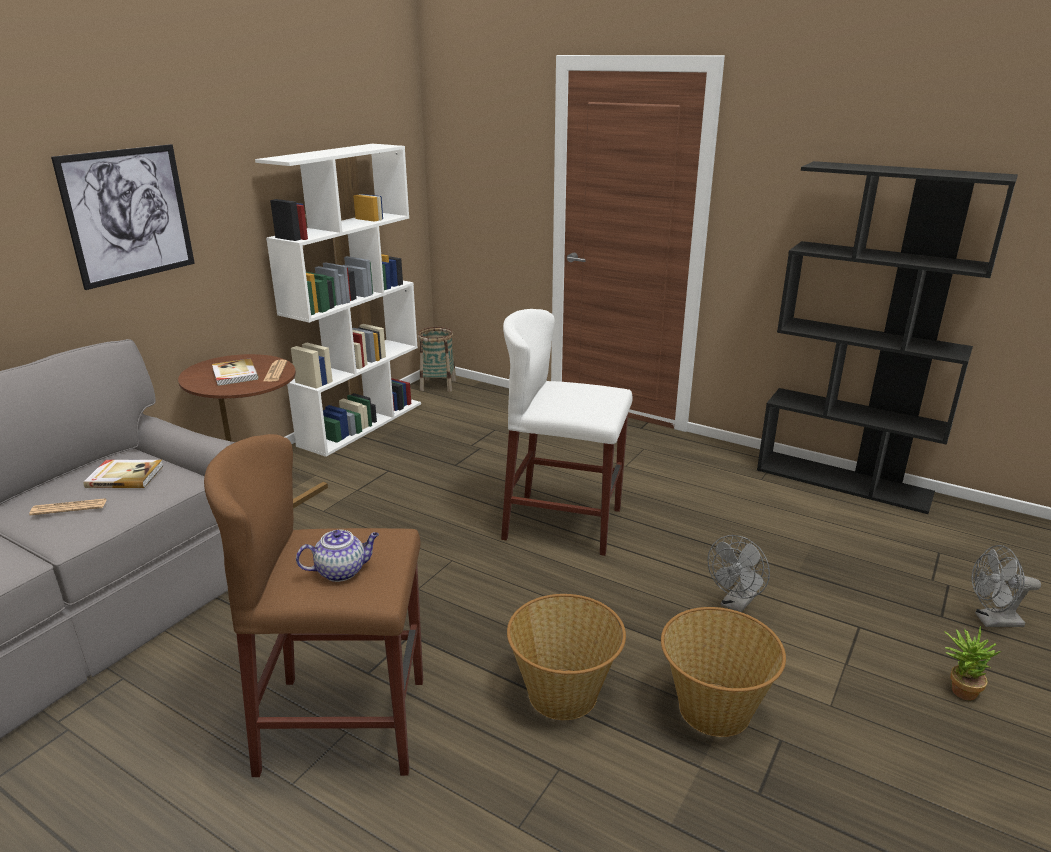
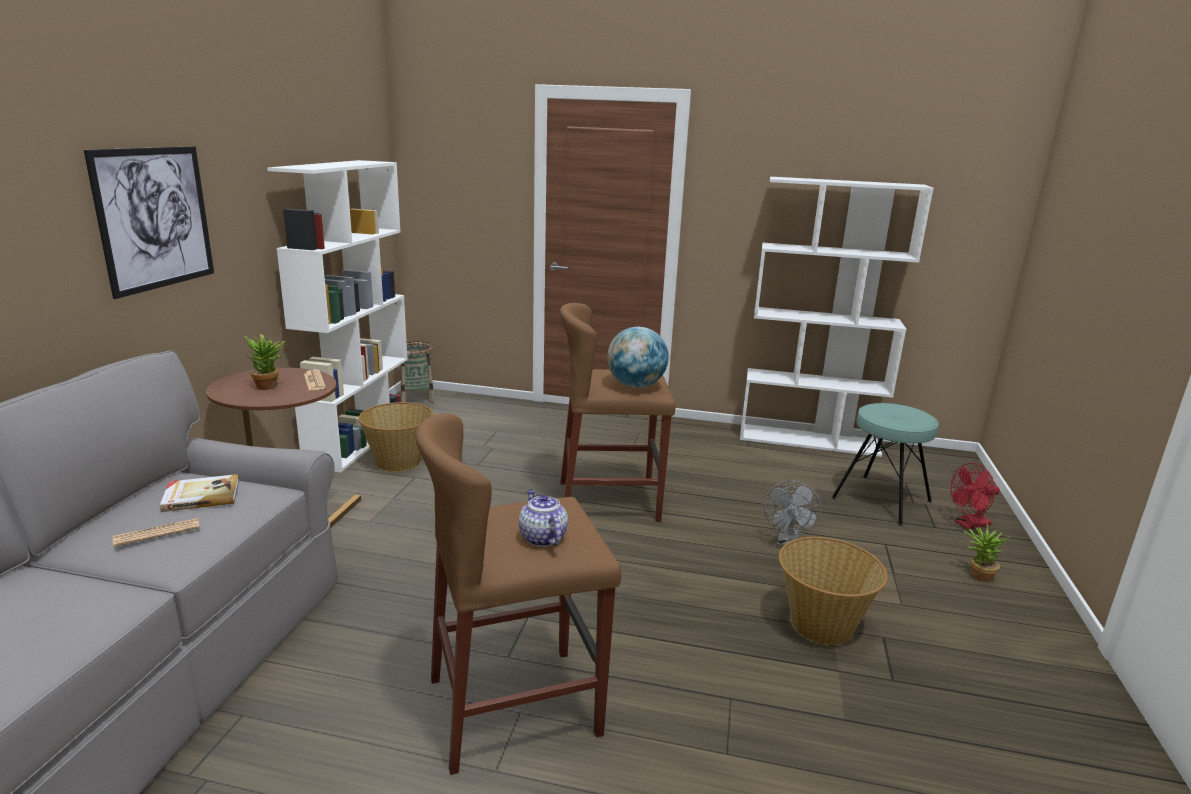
camera: 20 degrees left, 5 degrees down
(234, 374) = (270, 387): book -> potted plant
(342, 571) = (542, 537): teapot -> teapot turned 75 degrees counterclockwise
(563, 524) = (608, 501): white stool -> brown stool
(564, 694) = (697, 638): basket -> basket (399, 462)
(582, 406) = (635, 386): none -> globe
(844, 481) = (809, 440): black bookcase -> white bookcase
(890, 569) = (881, 499): none -> turquoise stool
(992, 621) = (968, 524): grey fan -> red fan

